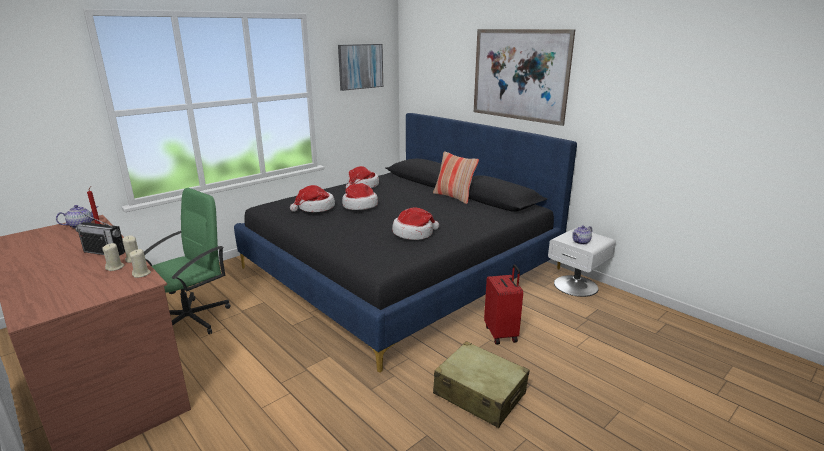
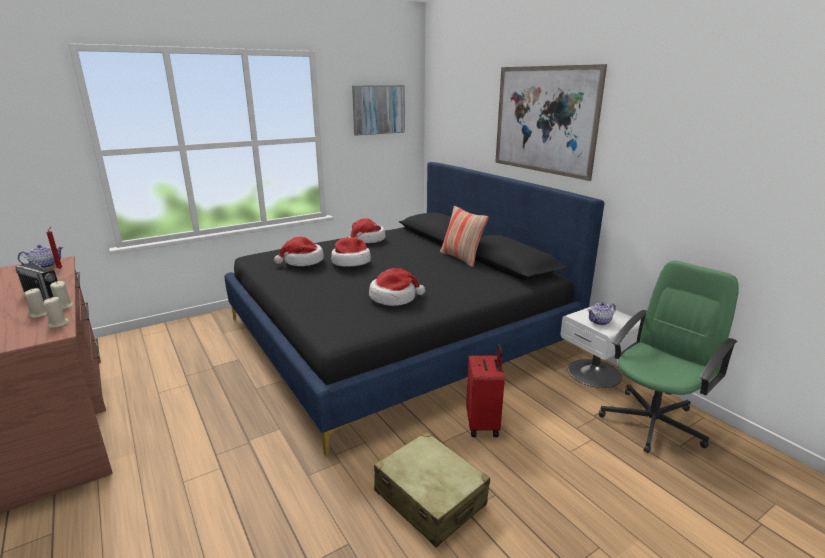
camera: 10 degrees right, 0 degrees up
(190, 319) = (158, 371): green office chair -> green office chair (653, 422)

